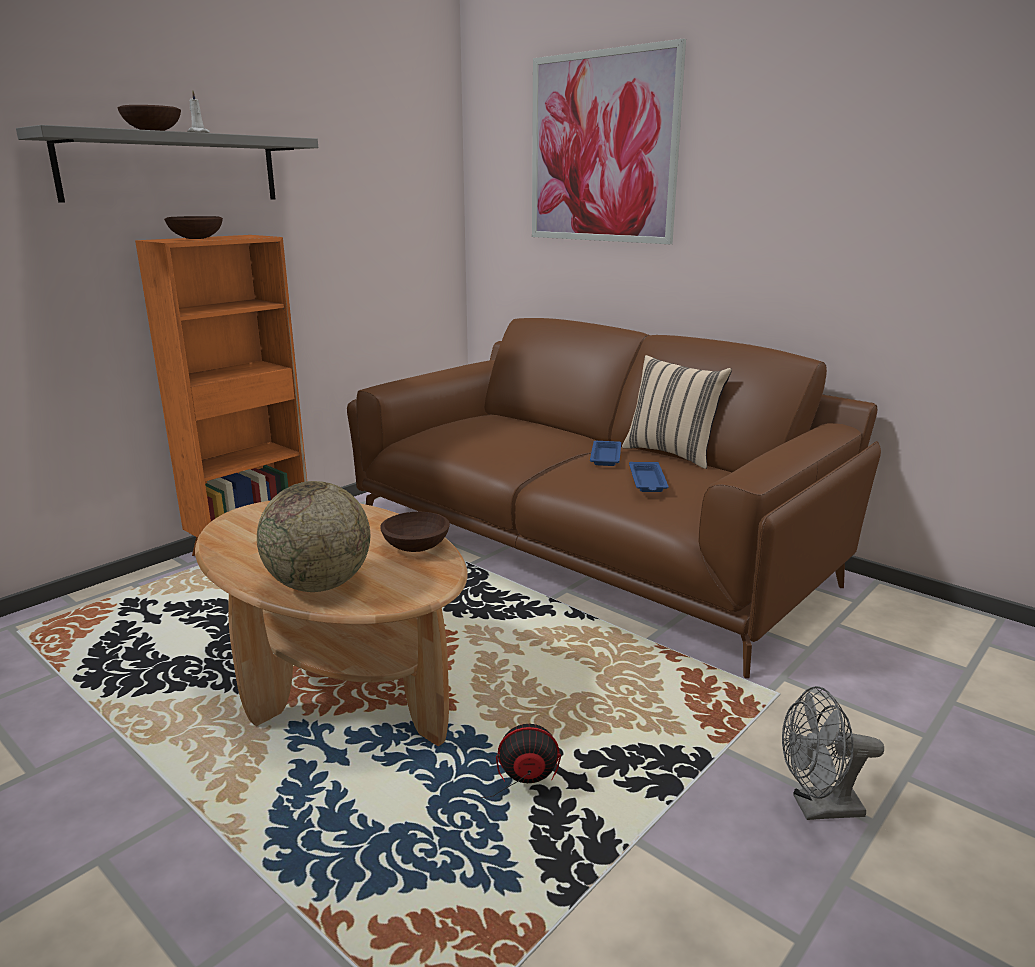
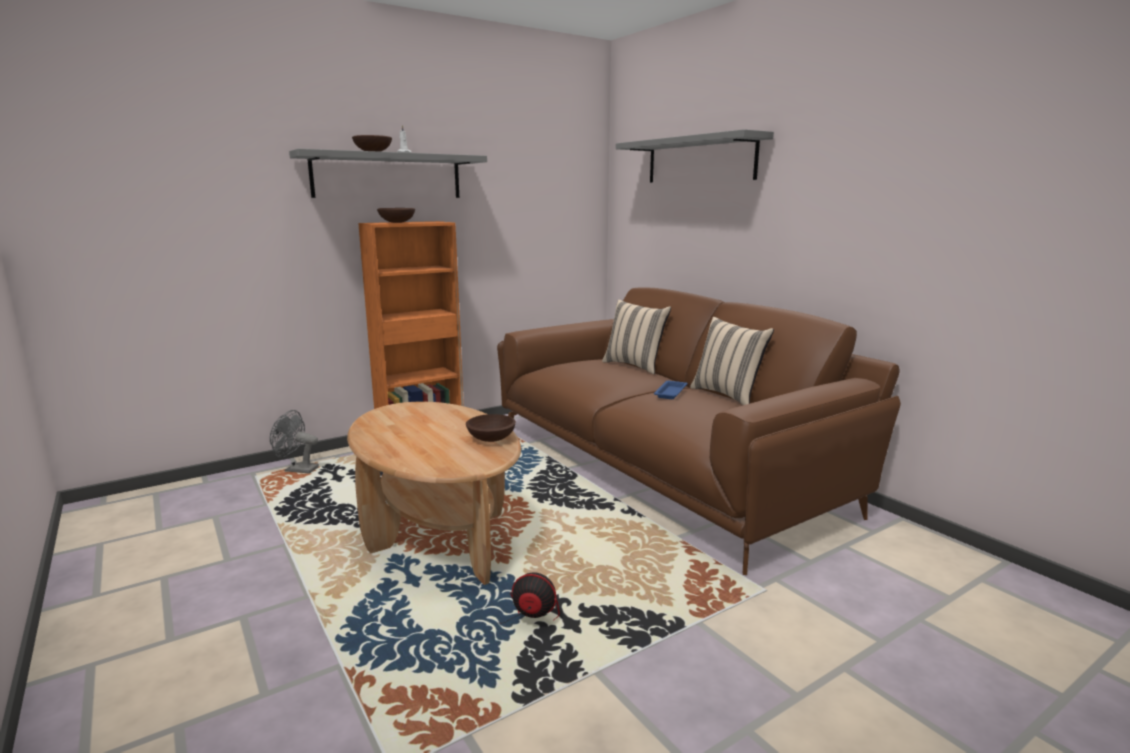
camera: 15 degrees right, 5 degrees down
(319, 585) = (412, 455): globe -> none
(535, 422) = (635, 365): none -> beige pillow
(602, 148) = (700, 160): picture -> grey shelf
(647, 481) = (691, 412): blue tray -> none
(818, 808) = (754, 676): grey fan -> grey fan (297, 470)

